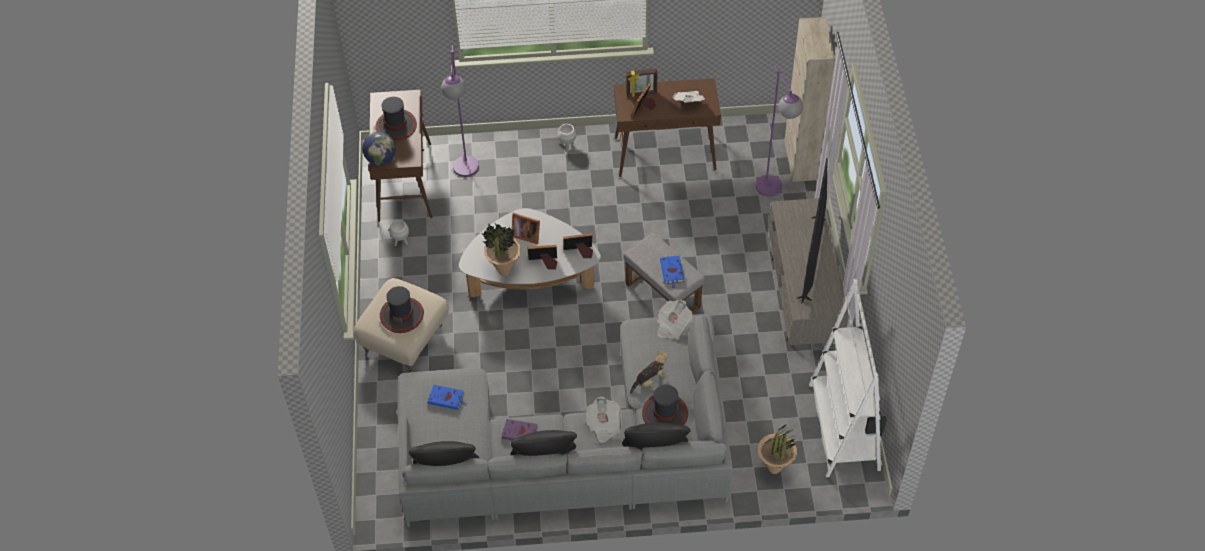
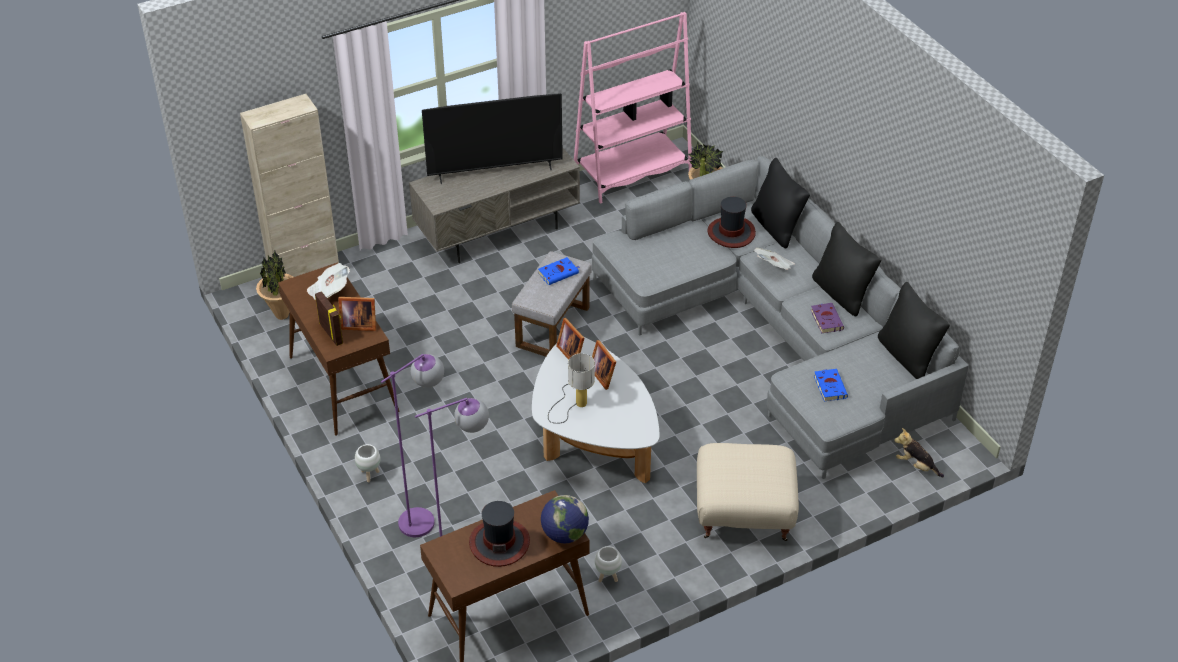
camera: 115 degrees left, 10 degrees down
(402, 315) = (752, 465): hat -> none
(504, 271) = (636, 403): potted plant -> potted plant (282, 315)
(526, 235) = (573, 403): picture frame -> table lamp
(650, 381) = (700, 254): plush toy -> plush toy (916, 466)
(672, 326) = (626, 255): newspaper -> none
(773, 193) = (364, 285): purple floor lamp -> purple floor lamp (426, 516)
(843, 427) = (632, 174): white bookcase -> pink bookcase

